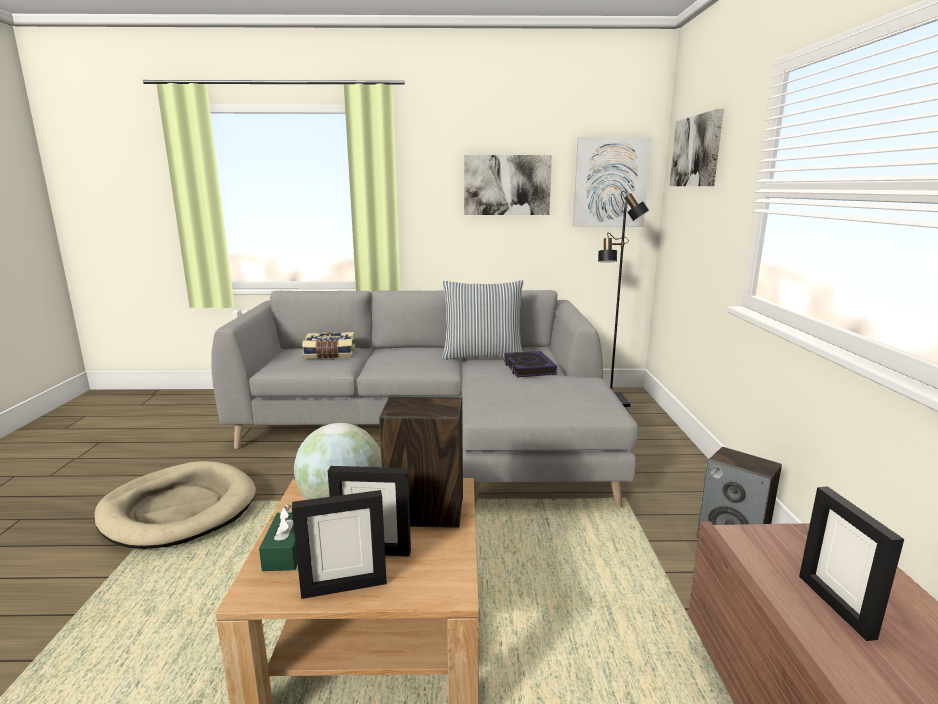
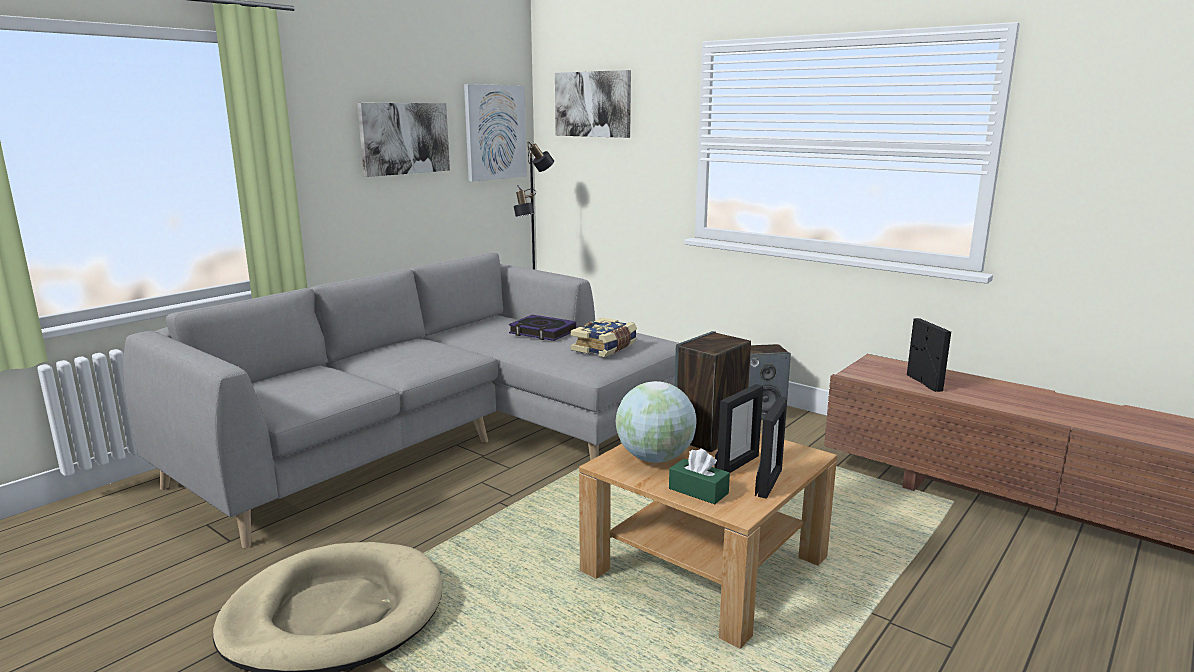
camera: 50 degrees left, 0 degrees up
(330, 354) = (313, 379): book -> book (605, 348)
(482, 356) = (469, 336): pillow -> none
(837, 605) = (923, 383): picture frame -> picture frame turned 135 degrees counterclockwise

